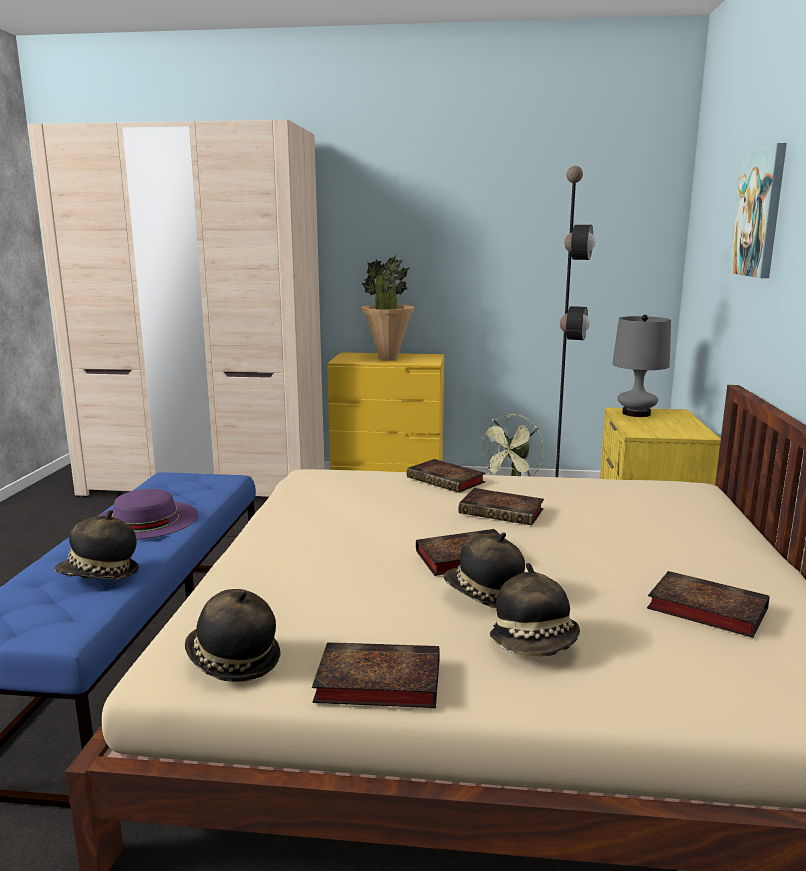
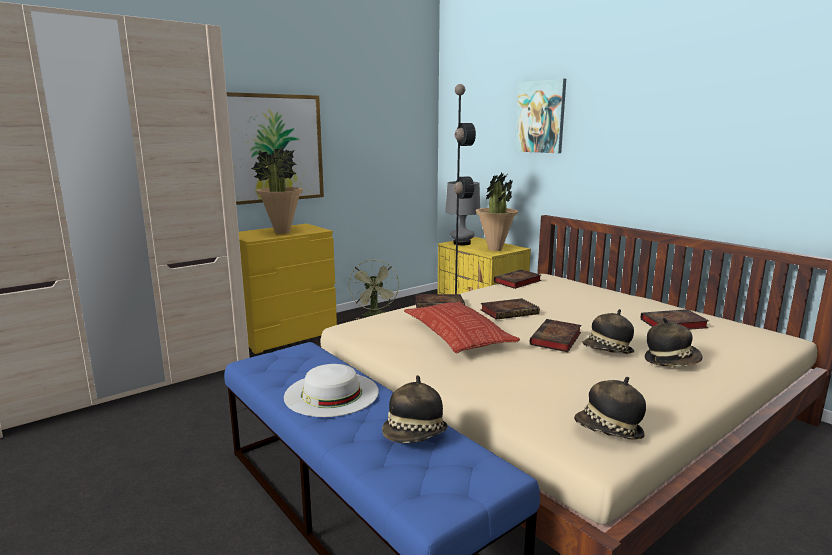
camera: 45 degrees left, 0 degrees up
(145, 520) = (331, 393): purple hat -> white hat
(375, 682) = (673, 405): book -> book (517, 282)
(376, 513) = (457, 334): none -> pillow
(408, 257) = (273, 148): none -> picture
(659, 430) = (495, 249): none -> potted plant

